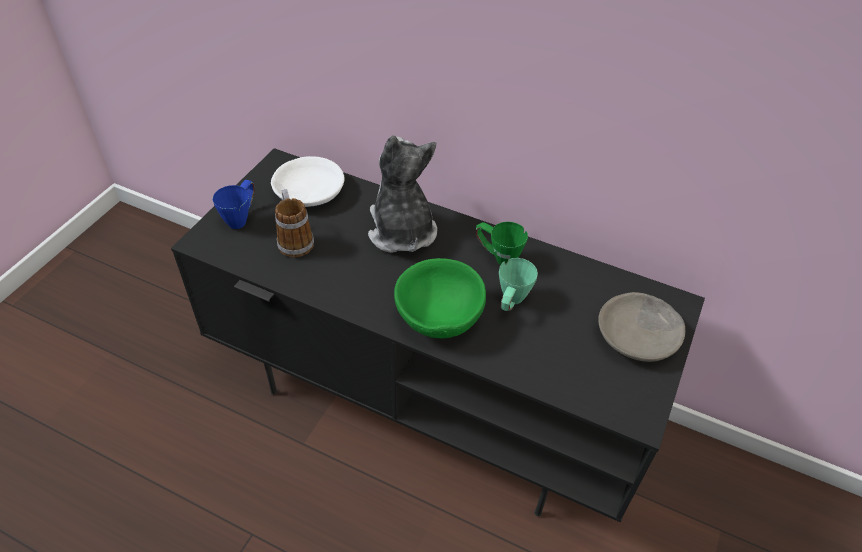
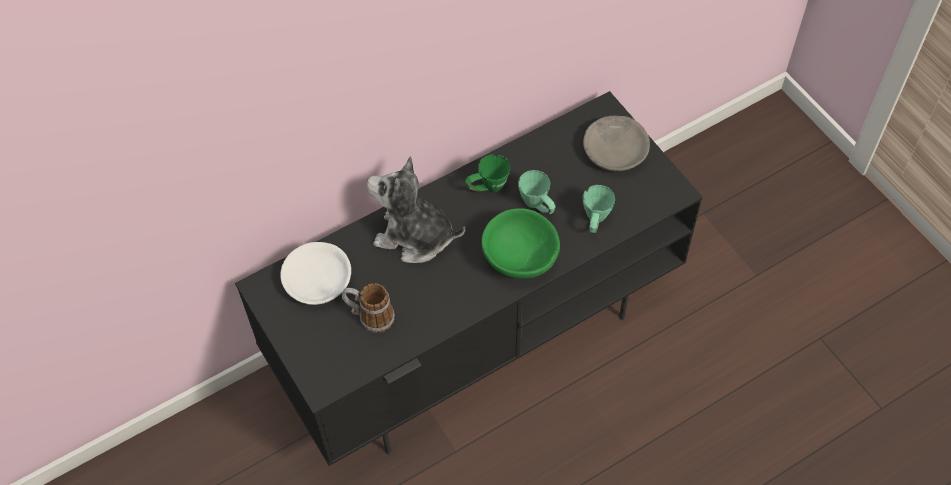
camera: 55 degrees left, 10 degrees up
(241, 217) = (314, 345): blue mug -> none
(533, 360) = (595, 222): none -> green mug

